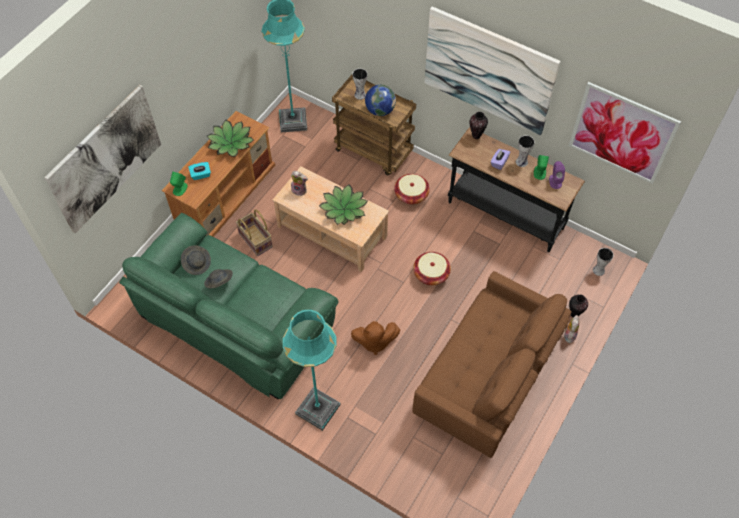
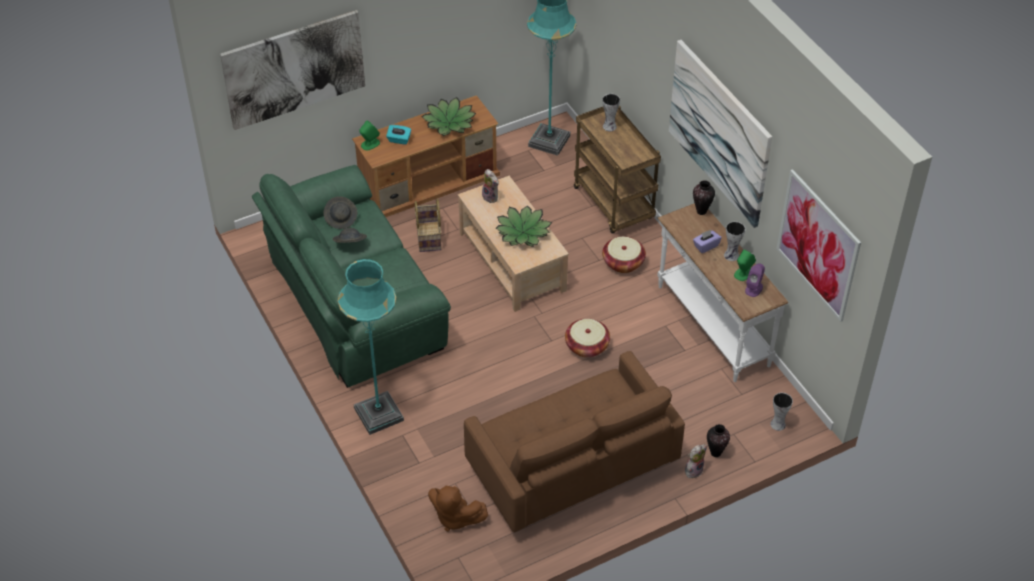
camera: 30 degrees right, 10 degrees down
(374, 342) = (480, 381): brown plush toy -> brown plush toy (455, 517)
(380, 110) = (619, 149): globe -> none
(505, 216) = (711, 326): black console table -> white console table

